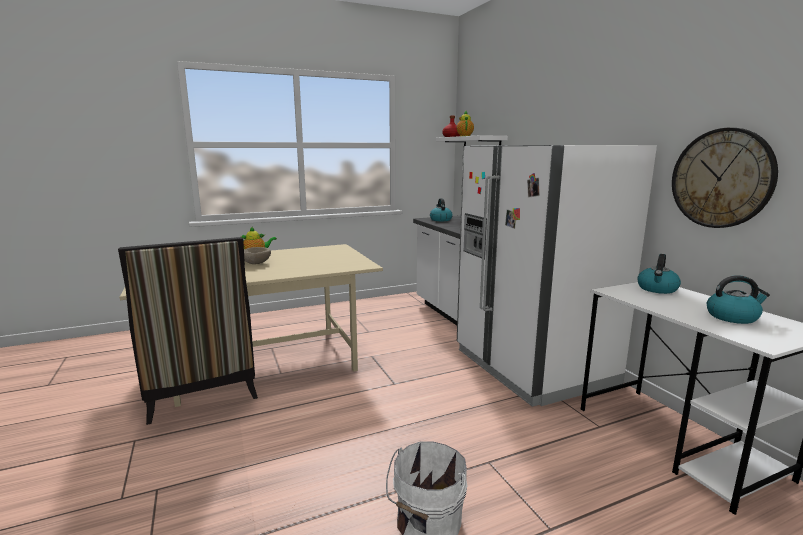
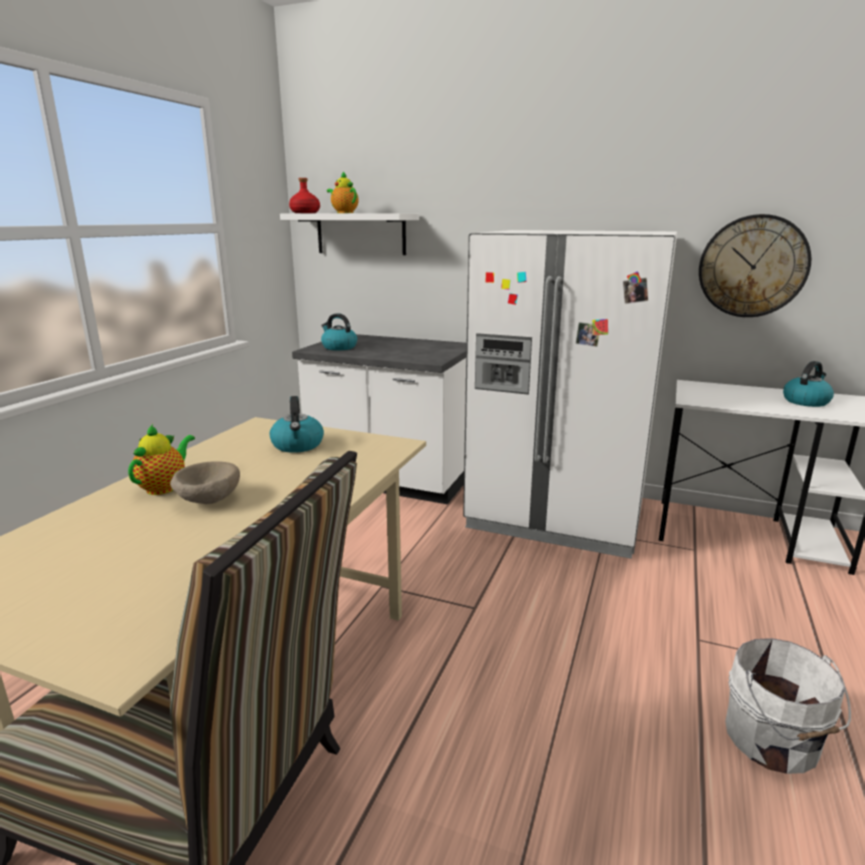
camera: 45 degrees left, 5 degrees up
(657, 289) = (707, 389): kettle -> kettle (298, 445)

